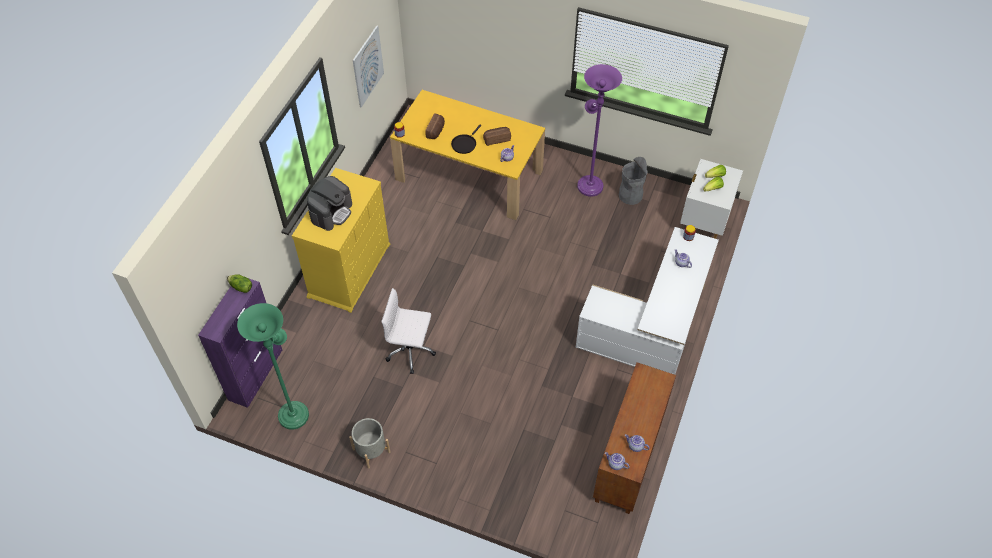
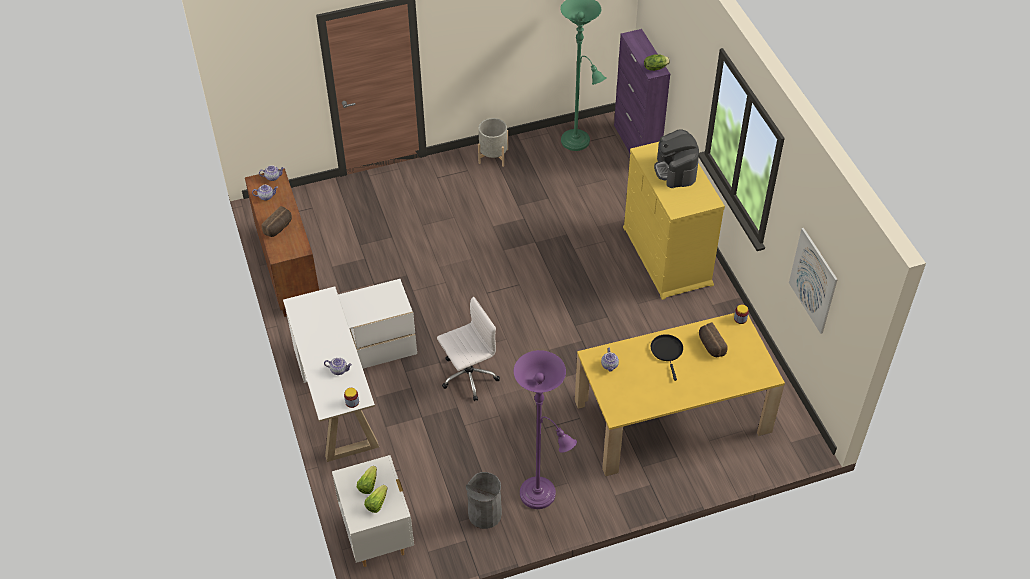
camera: 140 degrees right, 5 degrees down
(411, 351) = (540, 232): white office chair -> white office chair (468, 376)
(496, 139) = (643, 379): bread -> bread (279, 228)

